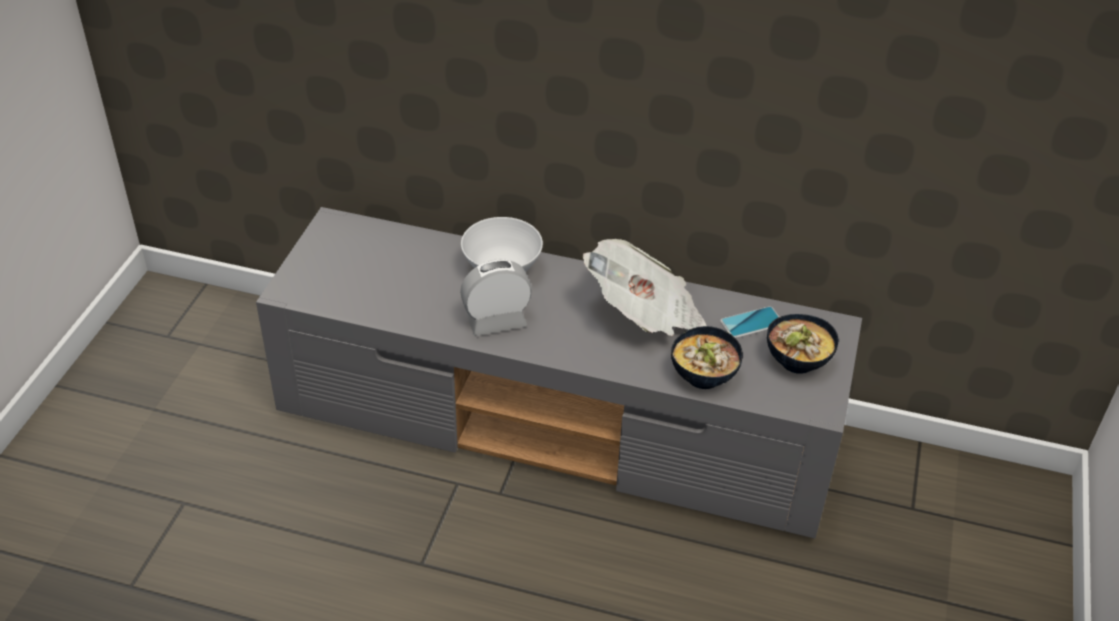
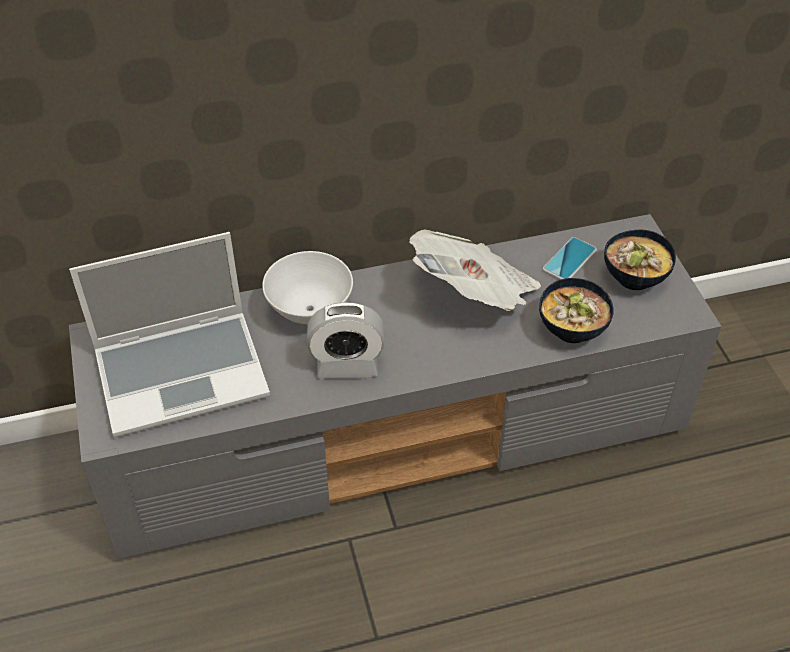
camera: 30 degrees left, 5 degrees up
(373, 273) = (183, 372): none -> laptop
(496, 321) = (347, 365): alarm clock -> alarm clock turned 135 degrees counterclockwise

